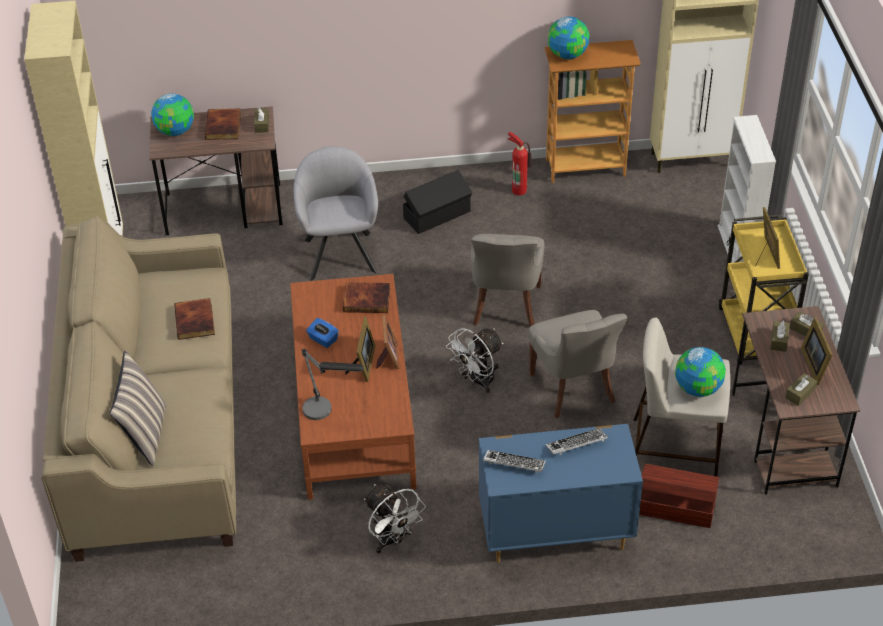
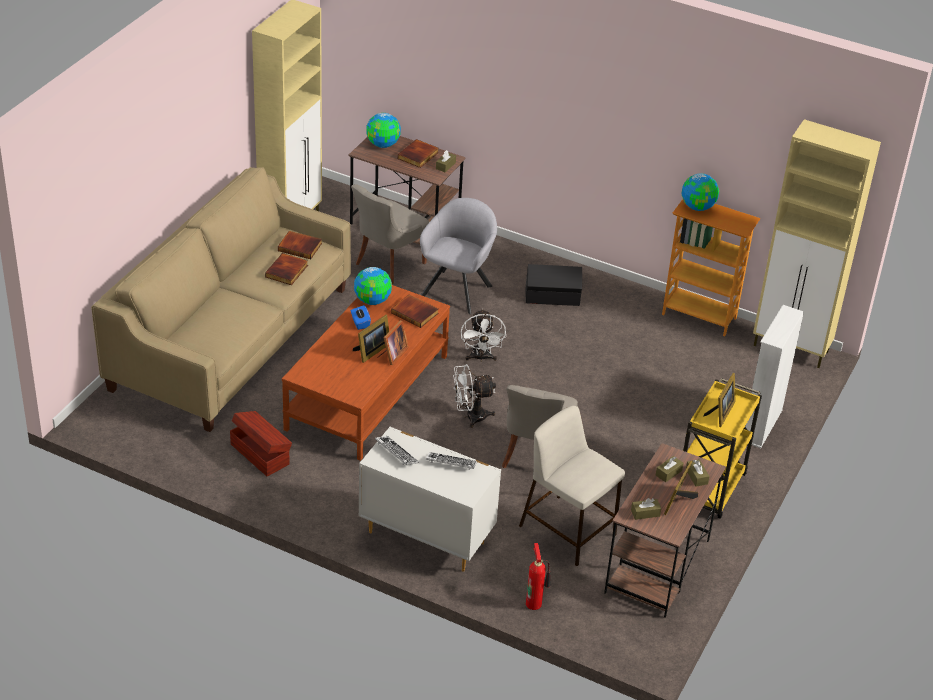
camera: 30 degrees right, 5 degrees down
(145, 434) = (191, 322): pillow -> none
(183, 286) = (300, 247): none -> book
(325, 411) = (318, 366): table lamp -> none
(392, 540) = (313, 482): white fan -> white fan (481, 358)
(505, 306) = (540, 379): grey chair -> grey chair (388, 263)
(519, 189) = (632, 308): fire extinguisher -> fire extinguisher (535, 603)
(554, 533) = (426, 536): blue dresser -> white dresser
(675, 506) = (529, 565): brown storage box -> brown storage box (260, 453)
(698, 388) = (579, 475): globe -> globe (373, 300)

